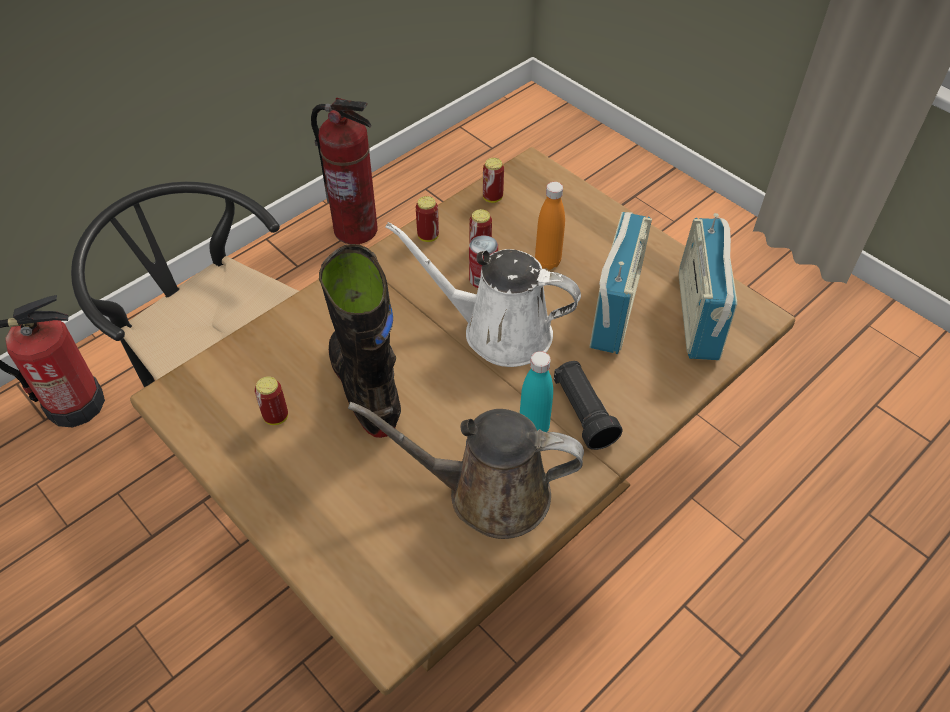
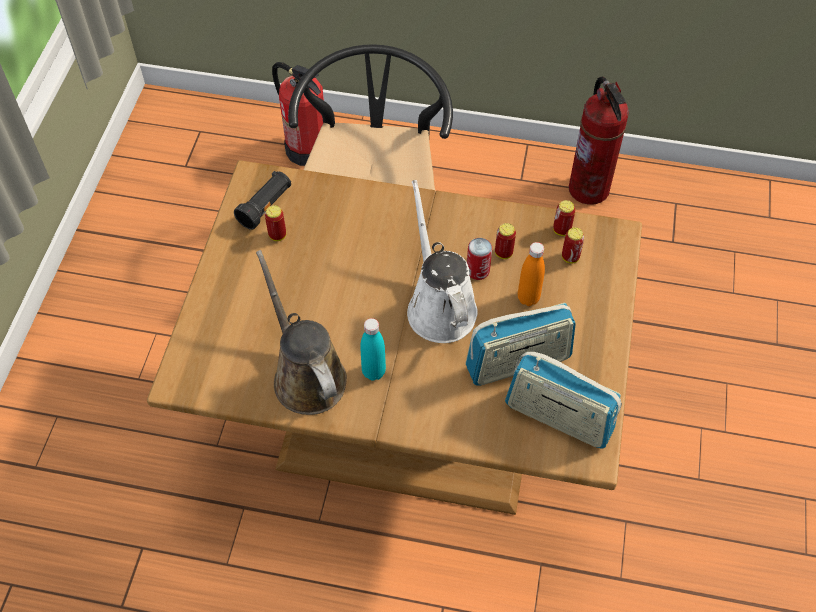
camera: 55 degrees right, 5 degrees up
(366, 388) = (333, 265): black boot -> none
(428, 236) = (488, 217): can -> can (570, 257)
(583, 413) = (409, 392): black flashlight -> black flashlight (266, 207)
(697, 316) = (558, 417): radio -> radio turned 120 degrees counterclockwise

